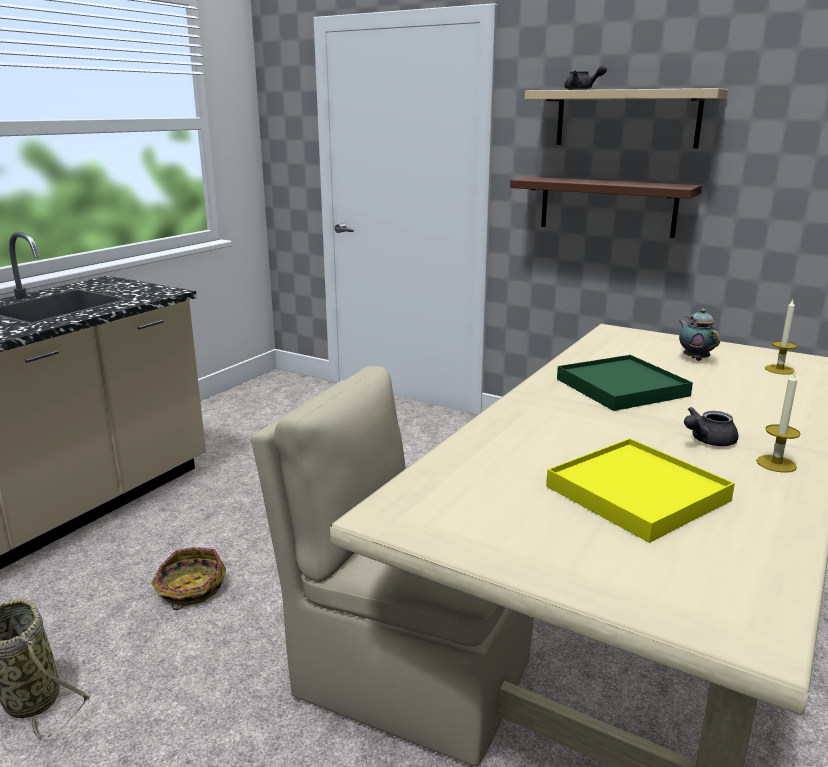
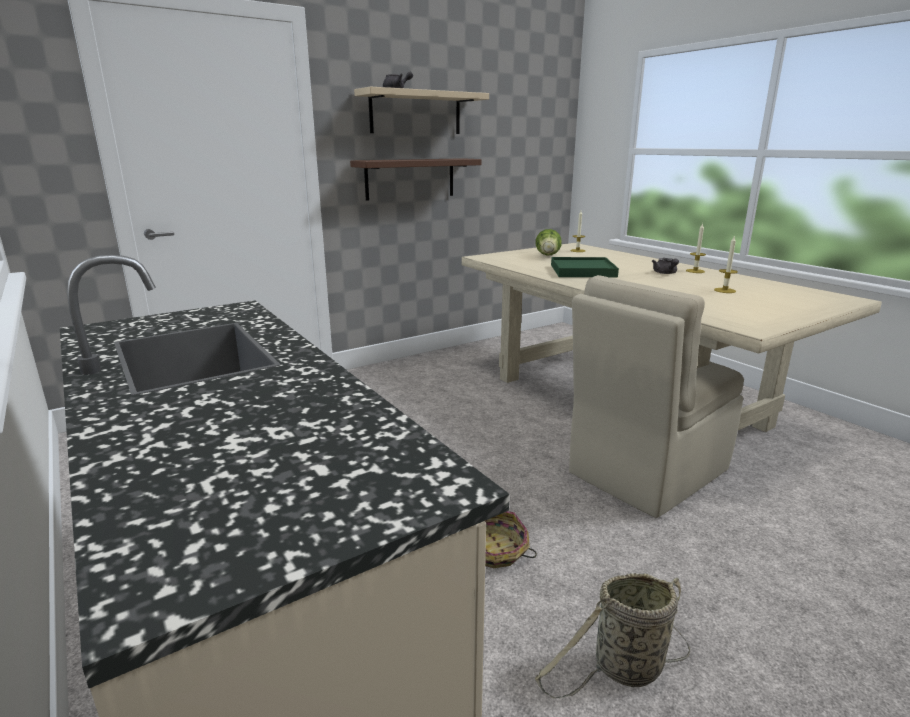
camera: 65 degrees left, 0 degrees up
(637, 493) = (724, 290): yellow tray -> candle
(695, 358) = (548, 256): teapot -> lettuce

